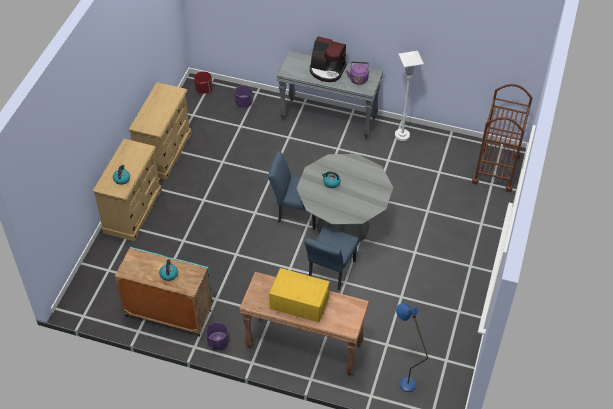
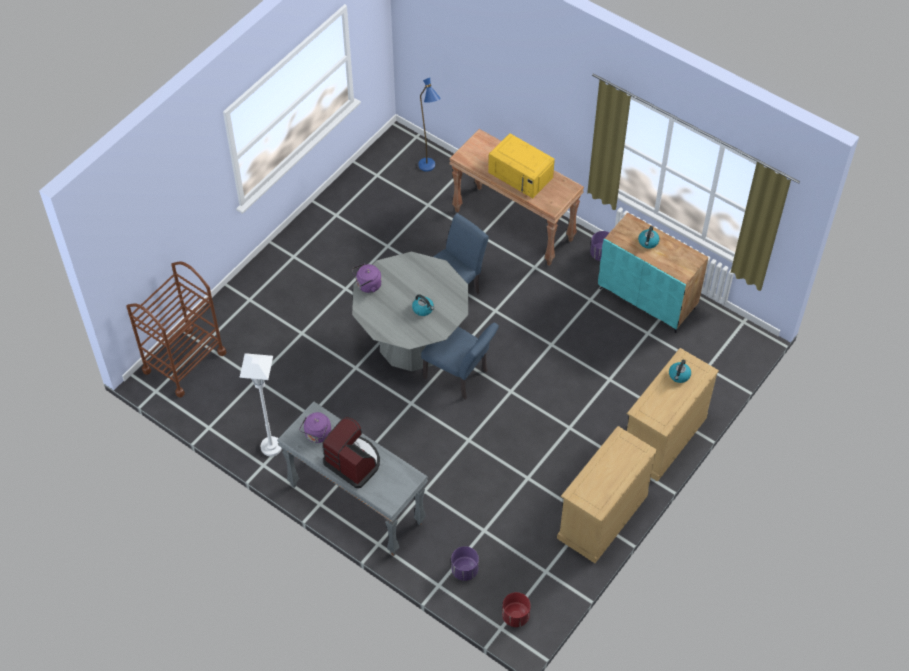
camera: 160 degrees left, 5 degrees up
(382, 188) = (367, 286): none -> purple kettle

